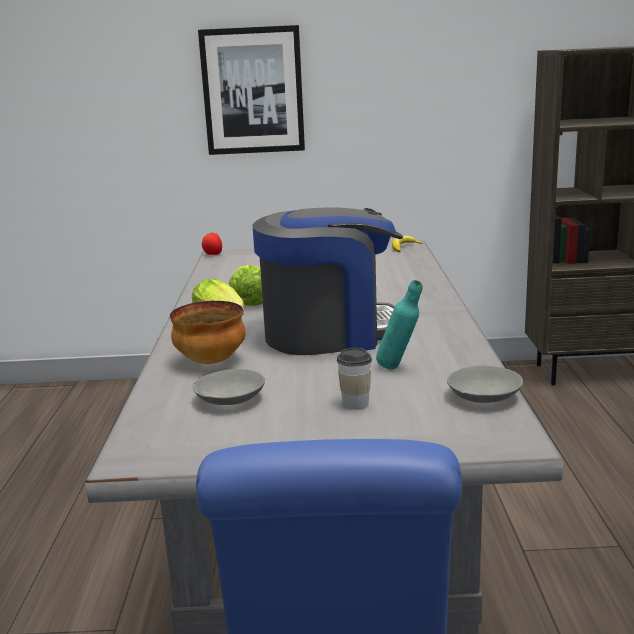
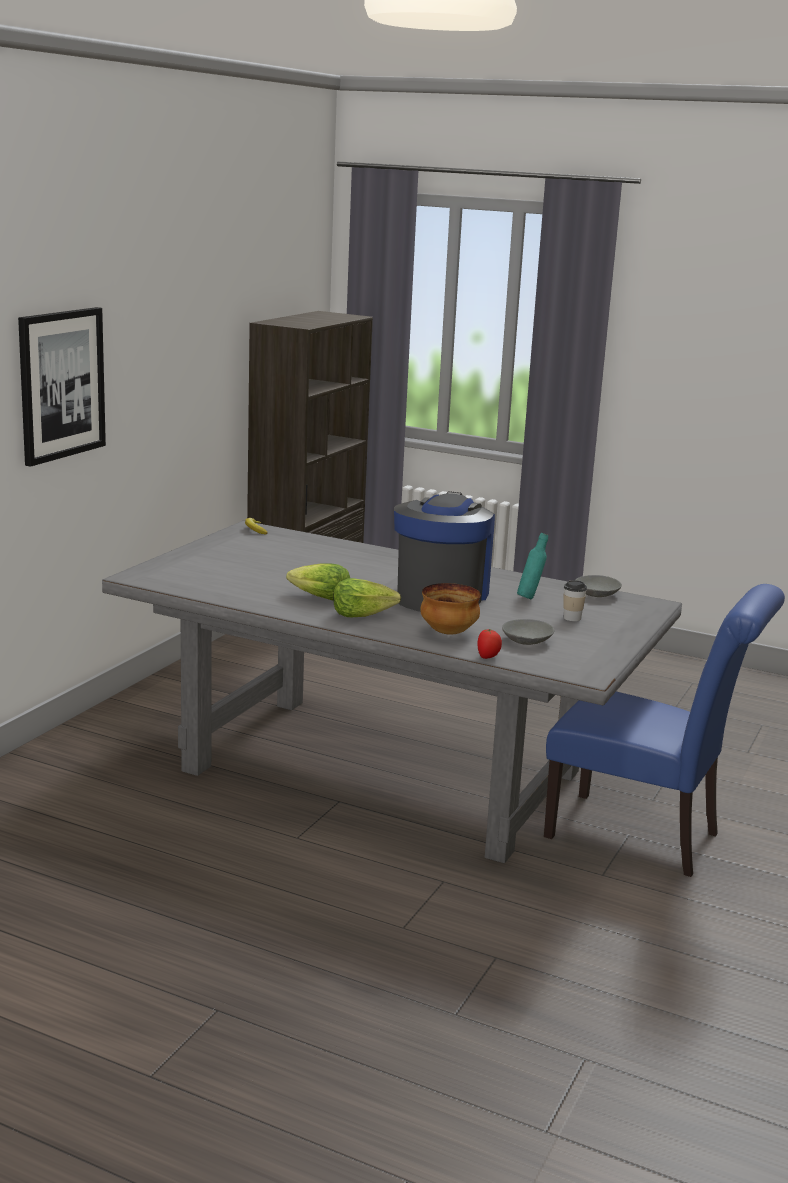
camera: 65 degrees left, 0 degrees up
(213, 254) = (131, 579): tomato -> tomato (488, 657)

